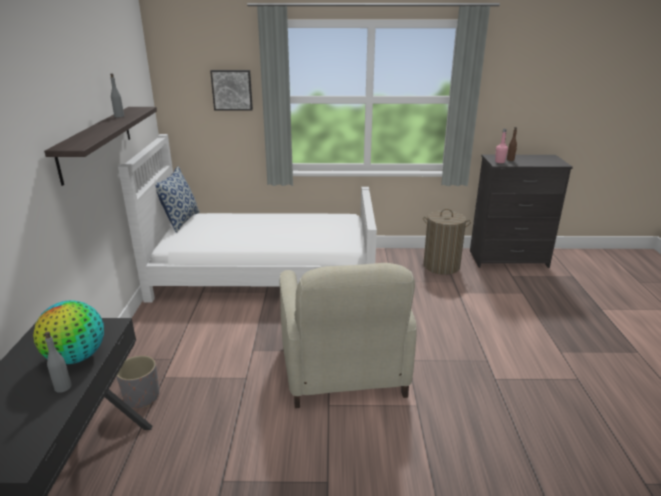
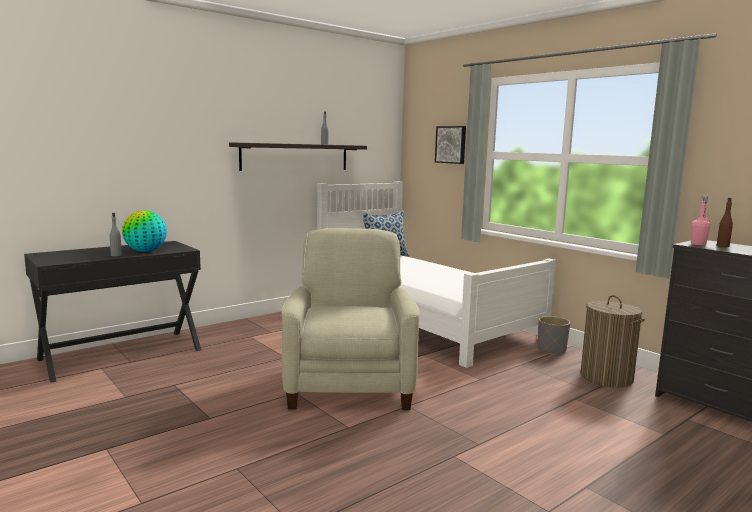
camera: 50 degrees right, 15 degrees down
(141, 397) = (223, 338): grey planter -> grey planter (551, 350)
(343, 368) = (350, 384): beige armchair -> beige armchair turned 135 degrees clockwise

